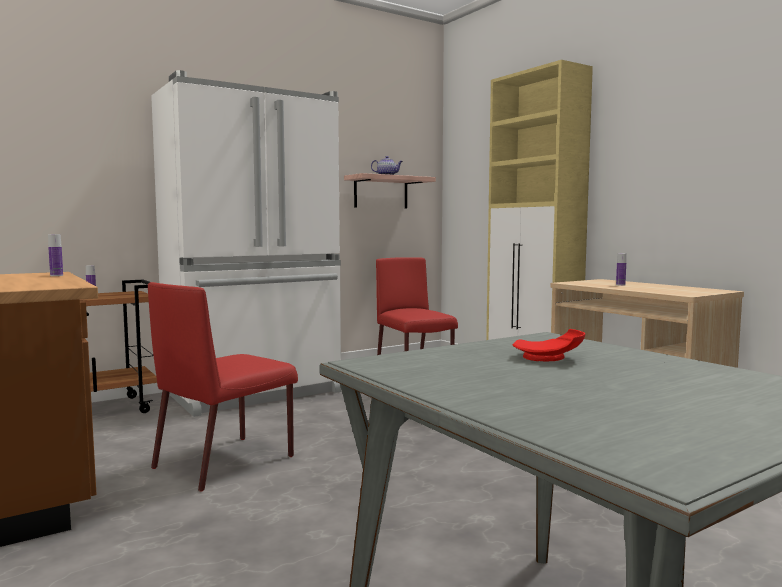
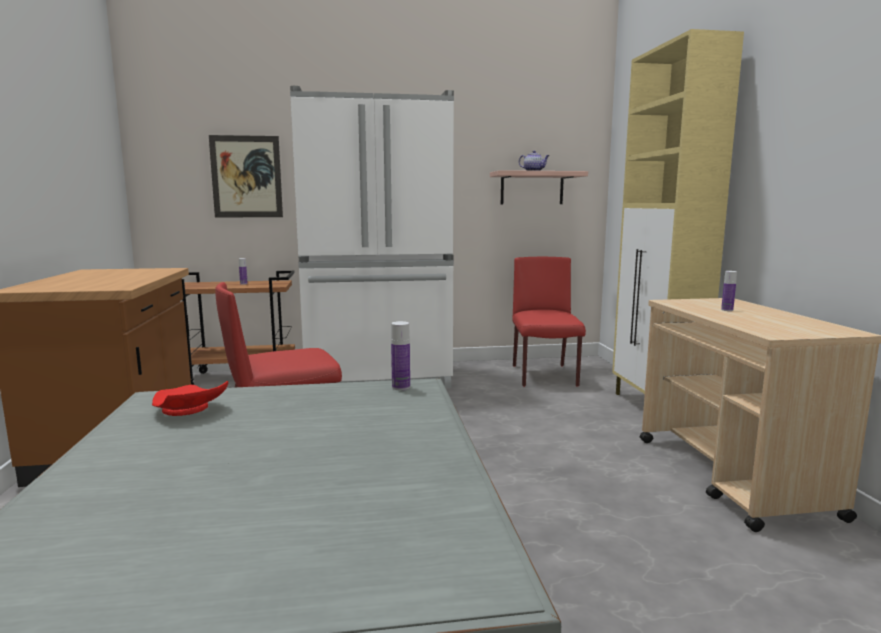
camera: 25 degrees right, 5 degrees up
(56, 275) = (158, 273): bottle -> bottle (401, 387)
(85, 170) = (246, 177): none -> picture
(549, 358) = (320, 421): red plate -> red plate (188, 411)

